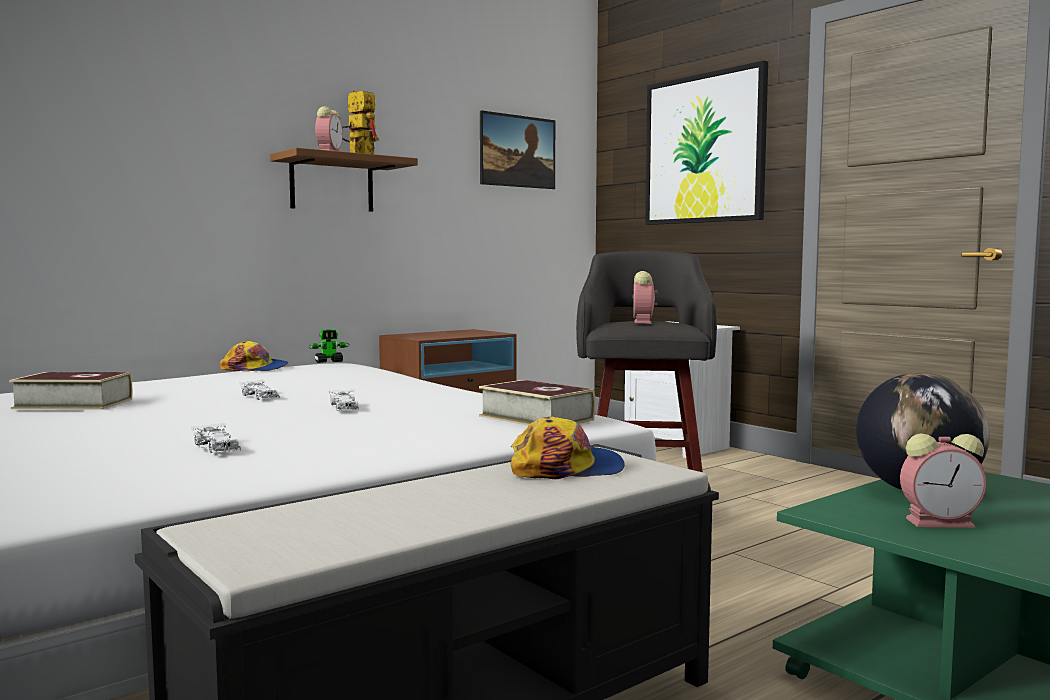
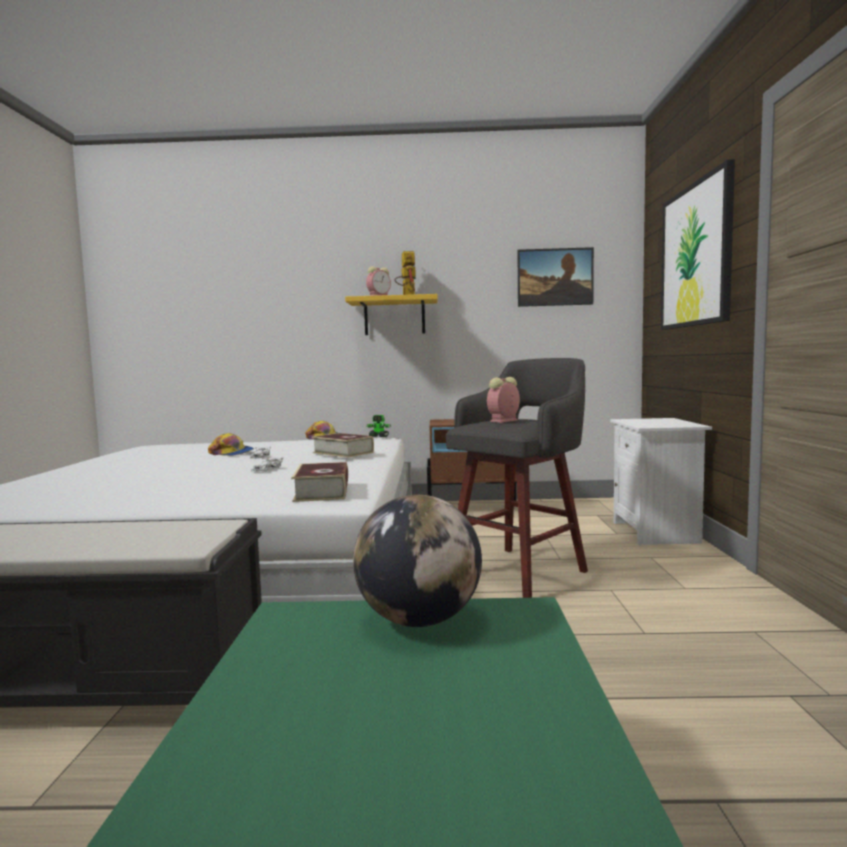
camera: 40 degrees right, 0 degrees up
(74, 403) = (186, 452): book -> book (343, 452)
(217, 447) = (124, 486): white toy car -> none
(332, 184) = (394, 317): brown shelf -> yellow shelf
(566, 468) = (161, 532): cap -> cap (231, 453)
(942, 522) = (318, 655): alarm clock -> none

